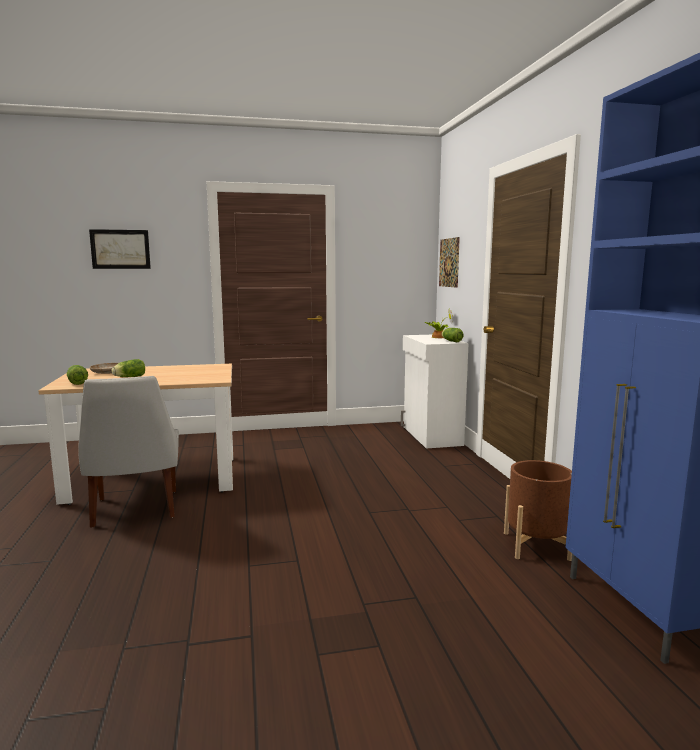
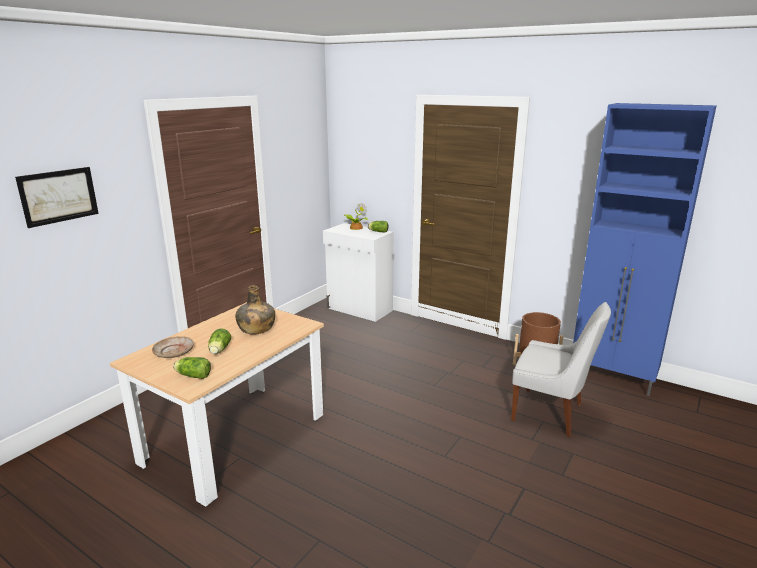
camera: 45 degrees left, 10 degrees up
(135, 509) = (285, 469): white chair -> white chair (550, 413)
(182, 374) = (256, 329): none -> green bottle
(449, 262) = (352, 162): picture -> none

